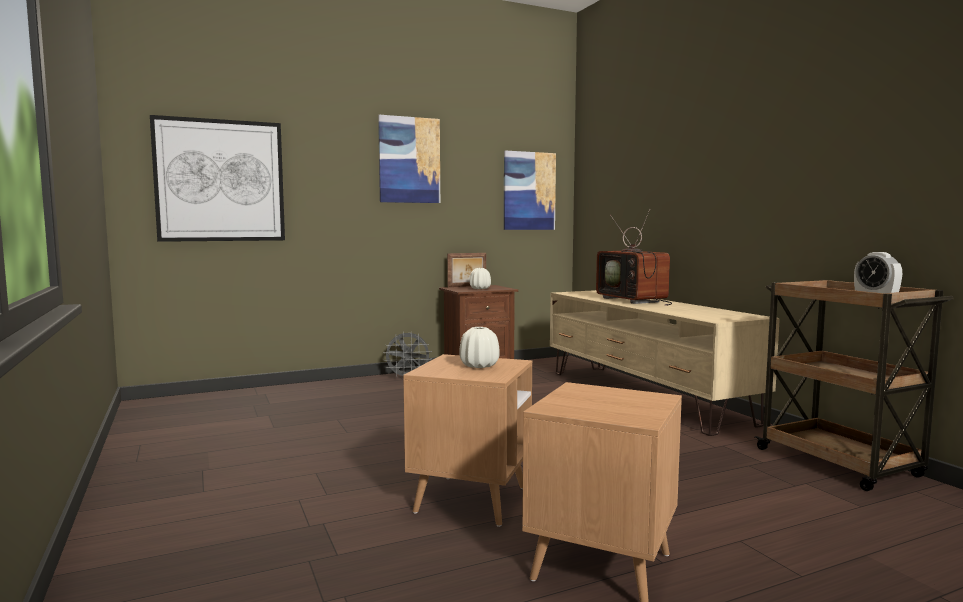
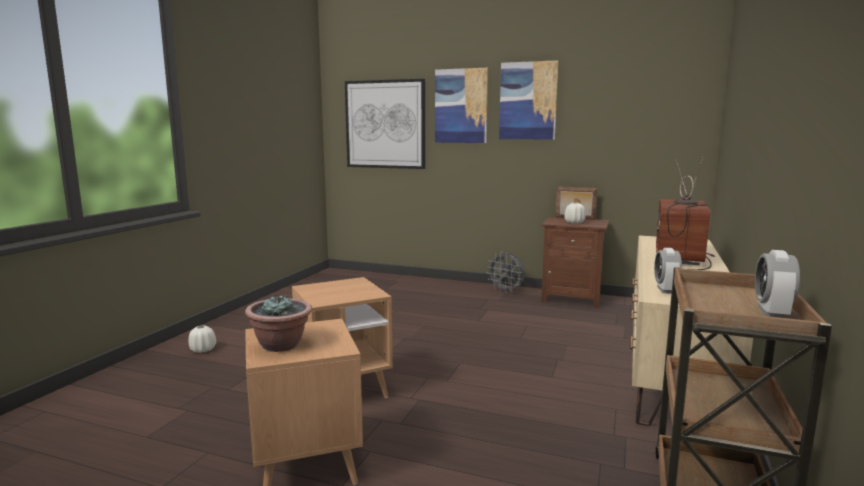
camera: 45 degrees right, 5 degrees up
(479, 366) = (346, 291): white vase -> white vase (203, 350)
(529, 191) = (658, 126): picture -> picture (461, 106)
(610, 409) = (281, 345): none -> potted plant
(701, 316) = (665, 290): none -> alarm clock

